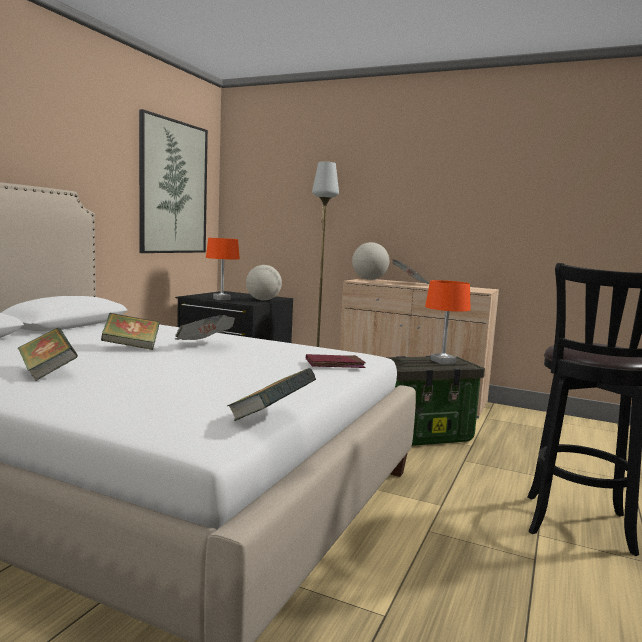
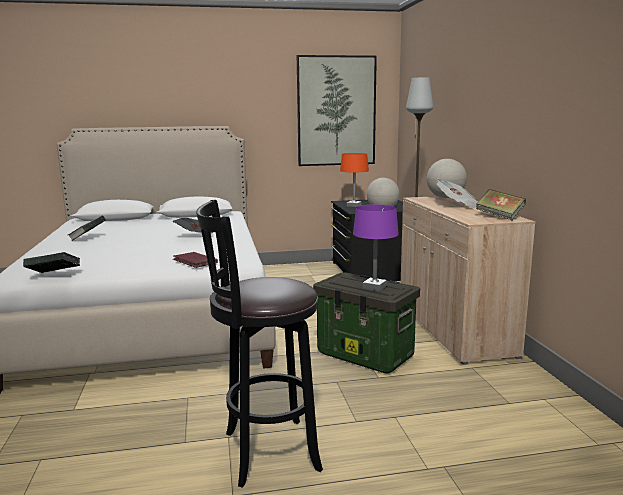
camera: 55 degrees right, 5 degrees up
(131, 347) = (163, 232): book -> book (499, 217)
(443, 361) = (374, 287): orange table lamp -> purple table lamp

